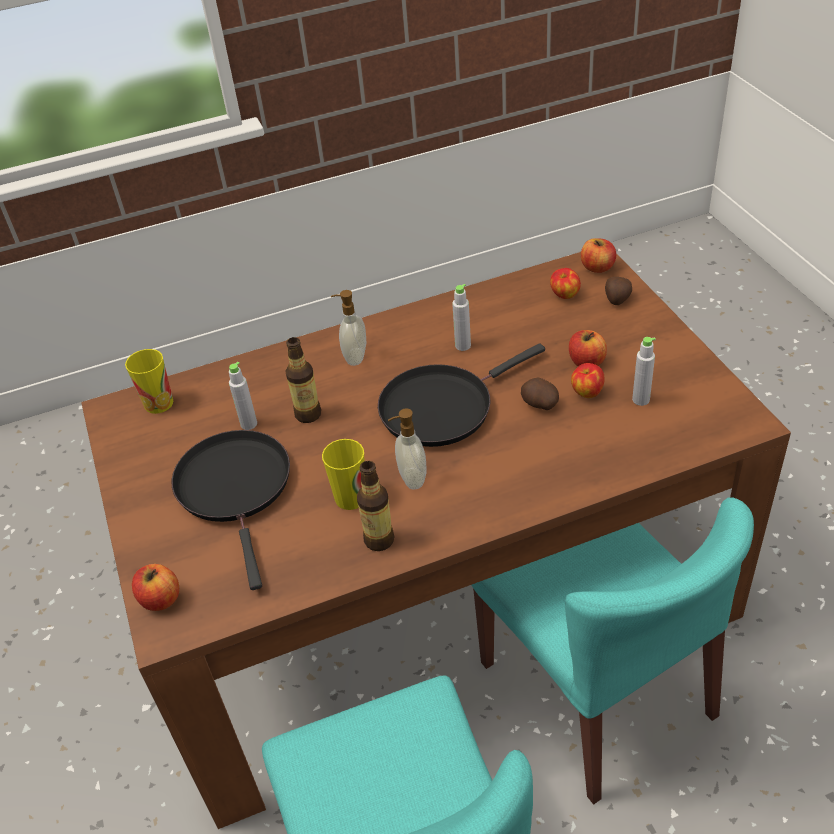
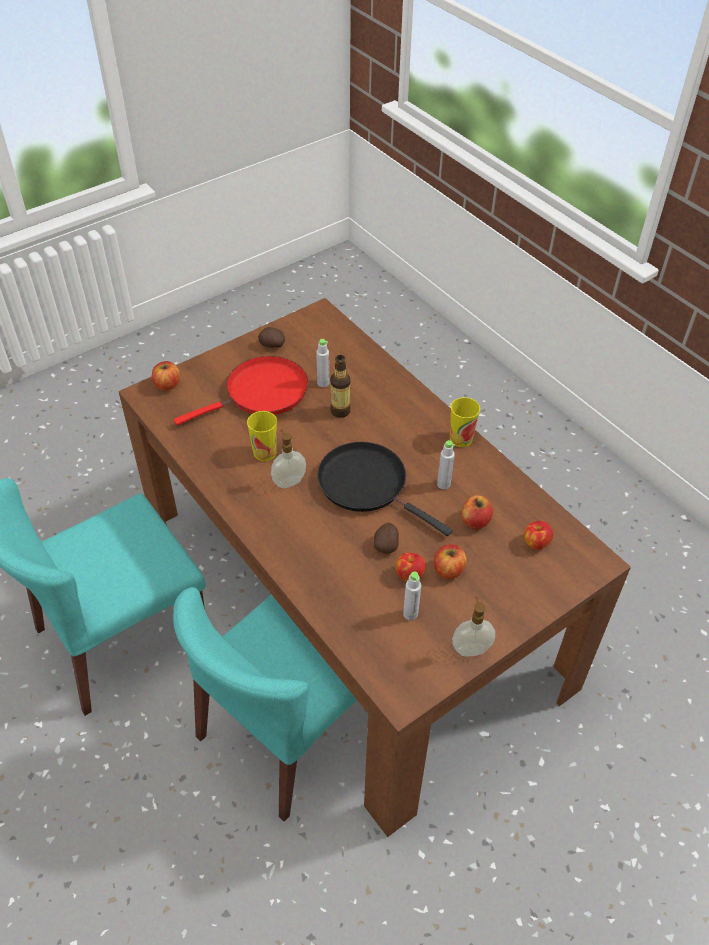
camera: 70 degrees right, 5 degrees up
(158, 403) = (332, 333): cup -> cup (461, 438)
(236, 488) = (262, 393): black frying pan -> red frying pan
(354, 357) = (409, 421): soap dispenser -> soap dispenser (471, 648)
(379, 540) = (229, 476): bottle -> none
(597, 267) = (587, 563): apple -> apple (475, 521)
(617, 299) = (543, 583): potato -> potato (272, 345)

